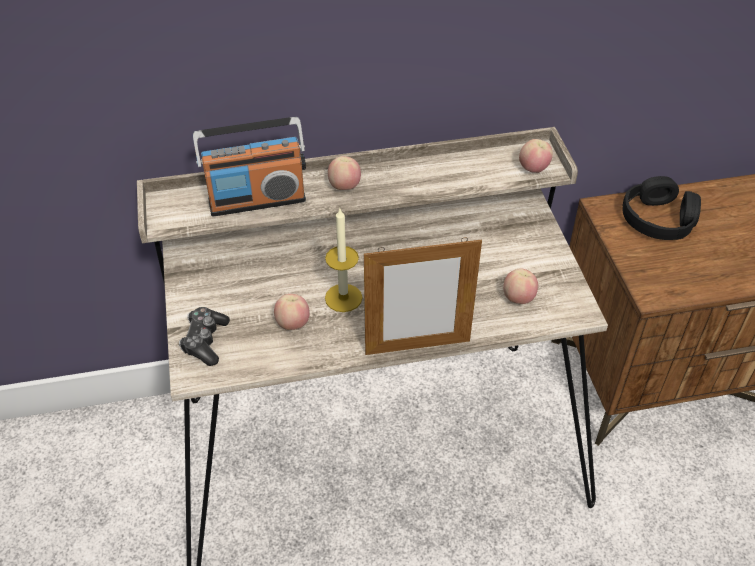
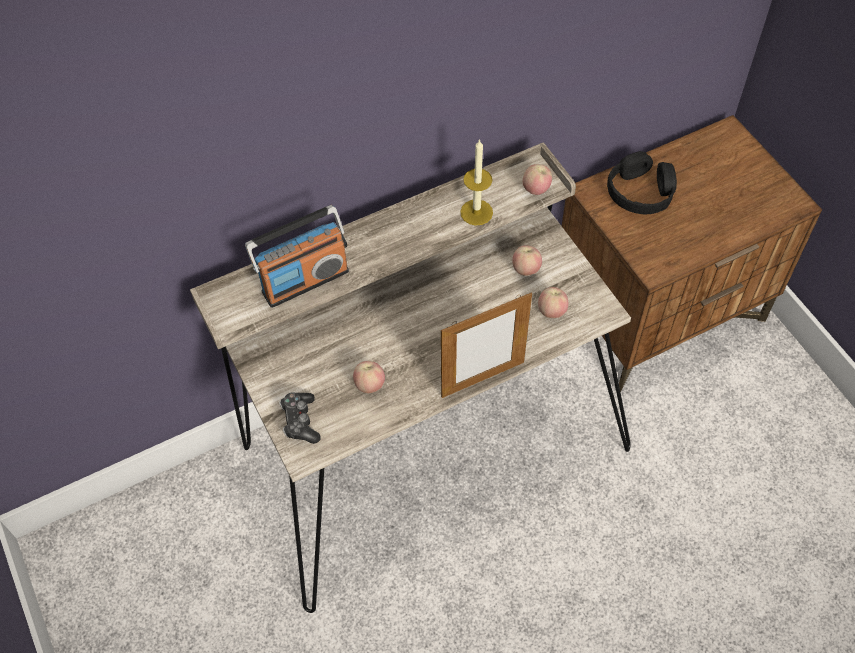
camera: 15 degrees left, 10 degrees up
(343, 298) = (404, 348): candle -> candle (476, 212)
(344, 187) = (377, 248): apple -> apple (525, 269)

